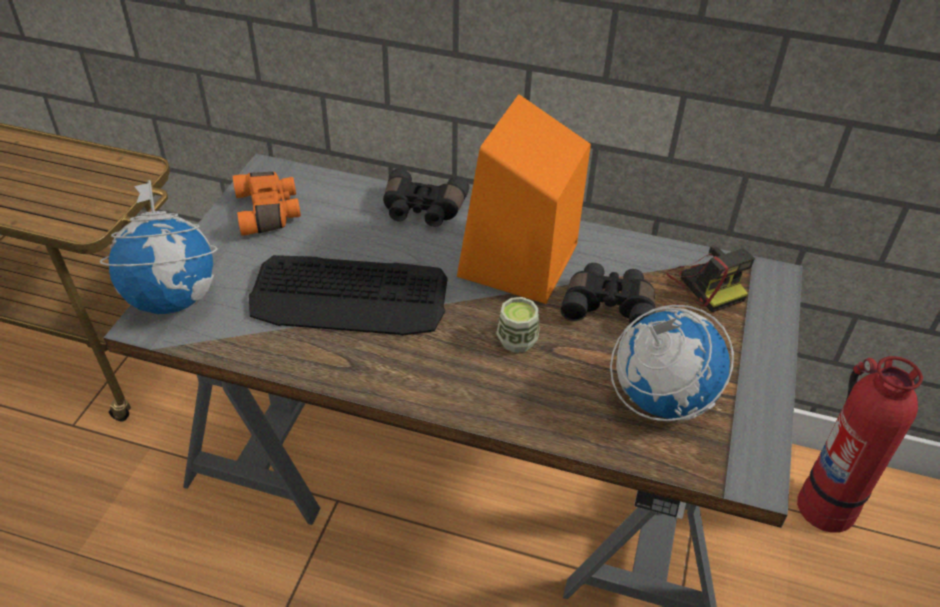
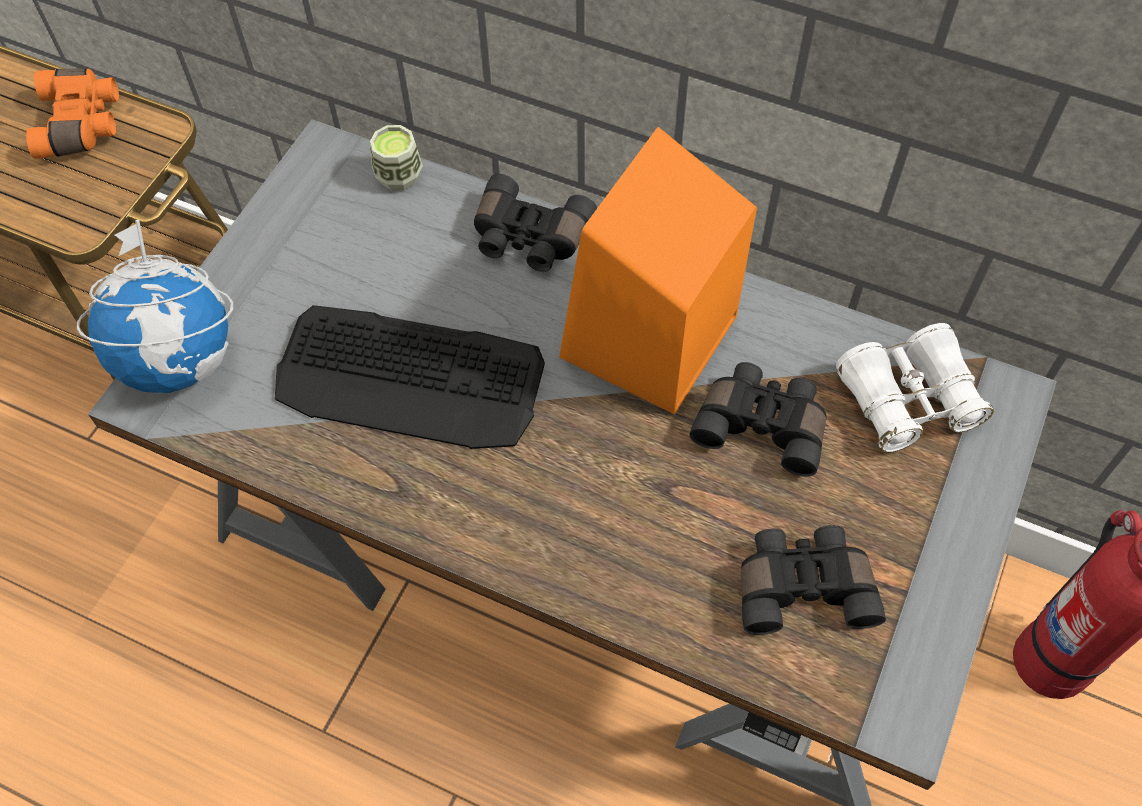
camera: 10 degrees right, 15 degrees up
(269, 212) = (319, 225): orange binoculars -> orange binoculars (82, 123)
(517, 340) = (624, 471): cup -> cup (399, 176)
(661, 399) = (803, 586): globe -> black binoculars
(706, 283) = (908, 400): camera -> white binoculars

